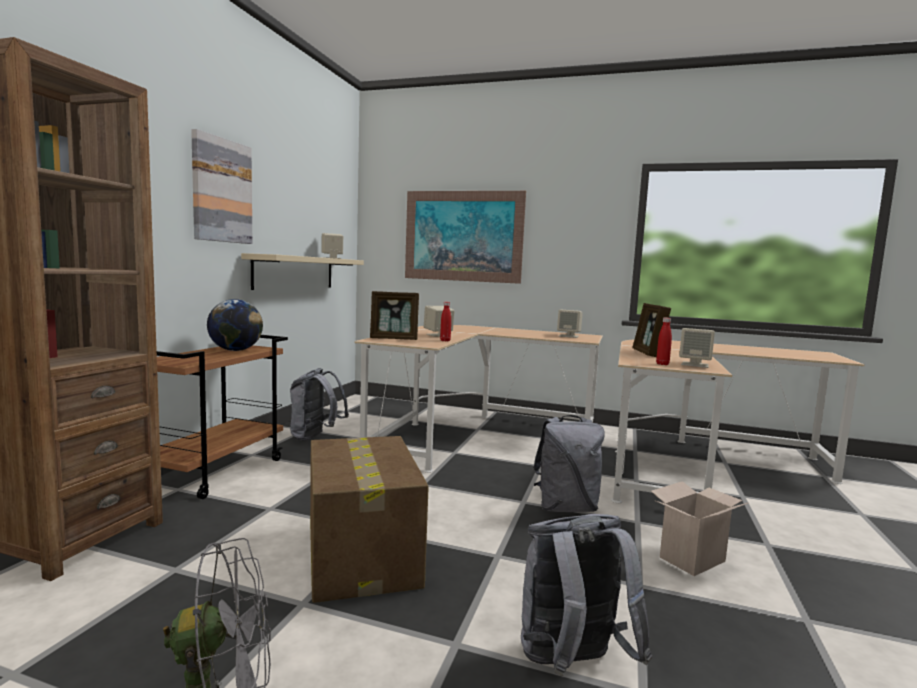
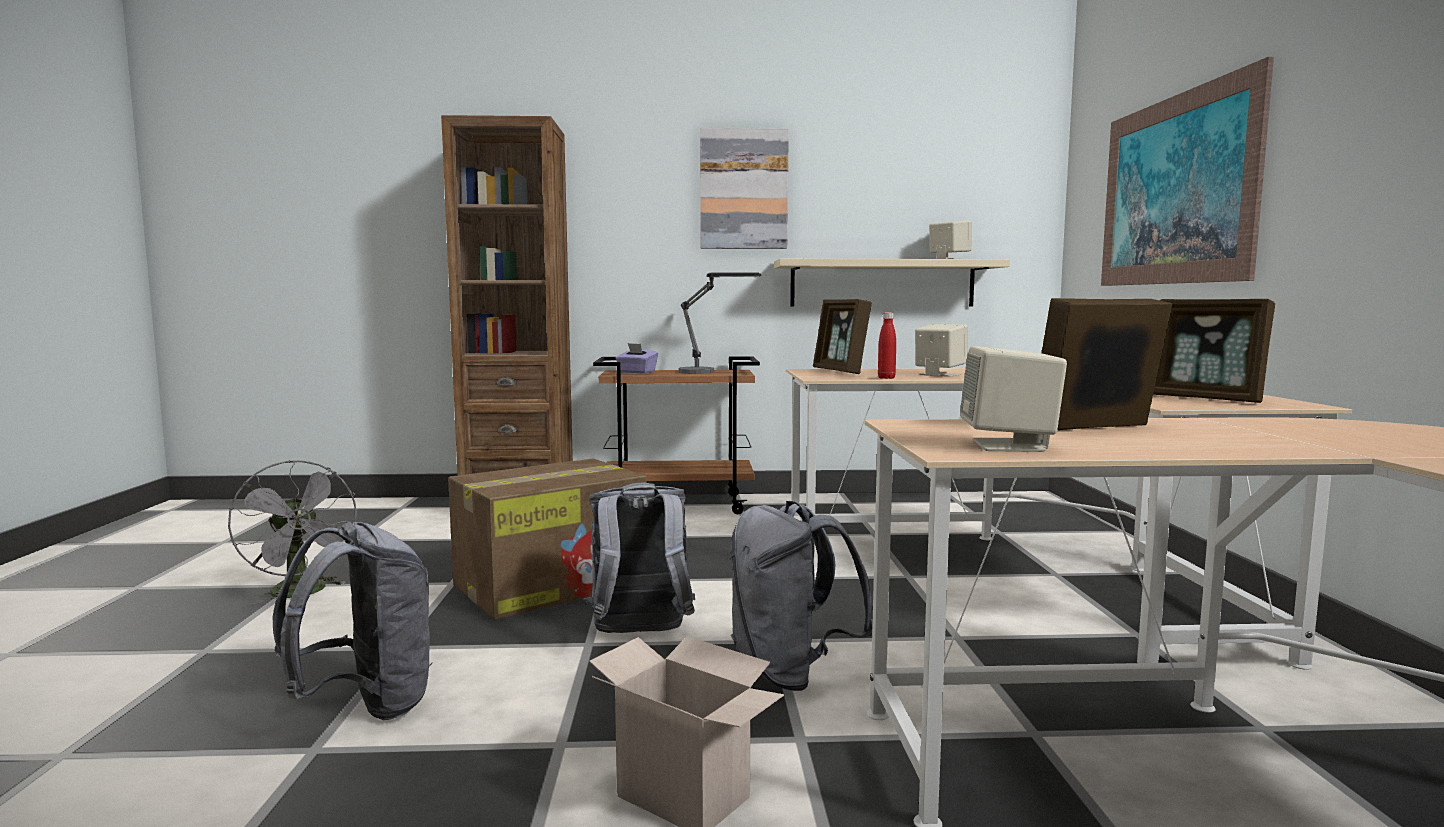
camera: 70 degrees right, 0 degrees up
(183, 359) = (636, 372): none -> purple tissue box
(235, 350) = (707, 372): globe -> table lamp
(315, 437) = (832, 511): grey backpack -> grey backpack (640, 635)
(569, 336) = (1205, 399): beige speaker -> picture frame
(662, 364) = (943, 432): red bottle -> none

